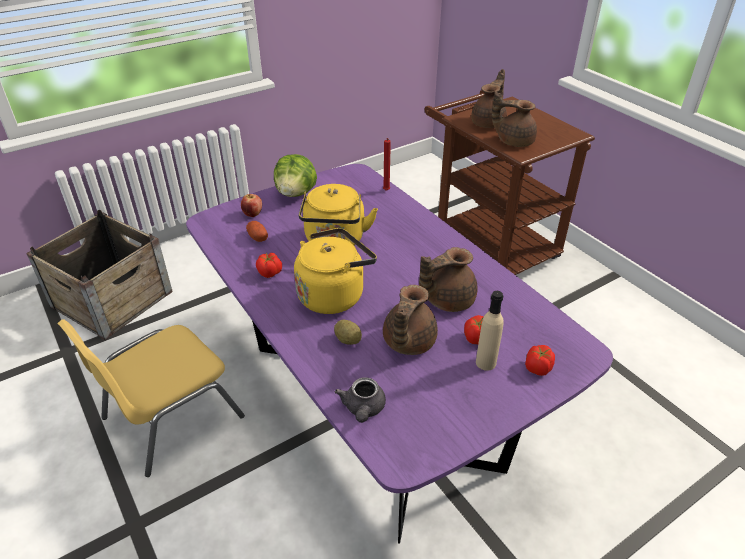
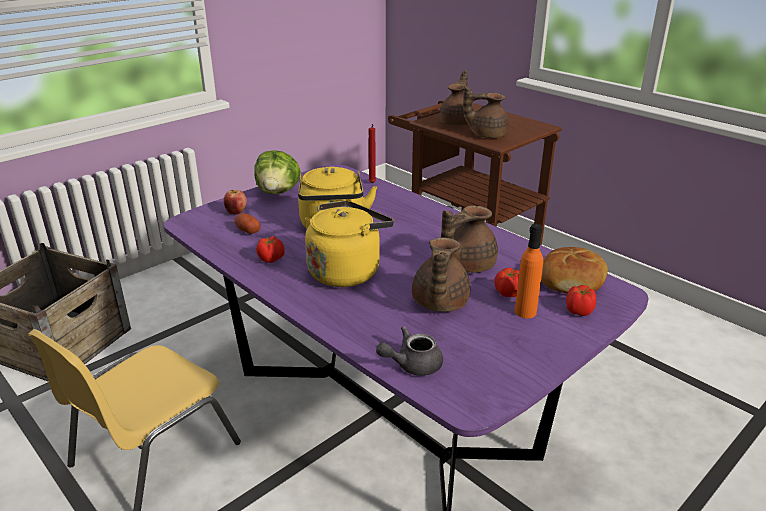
camera: 10 degrees left, 10 degrees down
(348, 340) = (375, 307): potato -> none
(363, 409) = (412, 365): grey teapot -> grey teapot turned 75 degrees clockwise
(486, 362) = (525, 312): beige bottle -> orange bottle
(543, 330) = (572, 280): none -> bread

